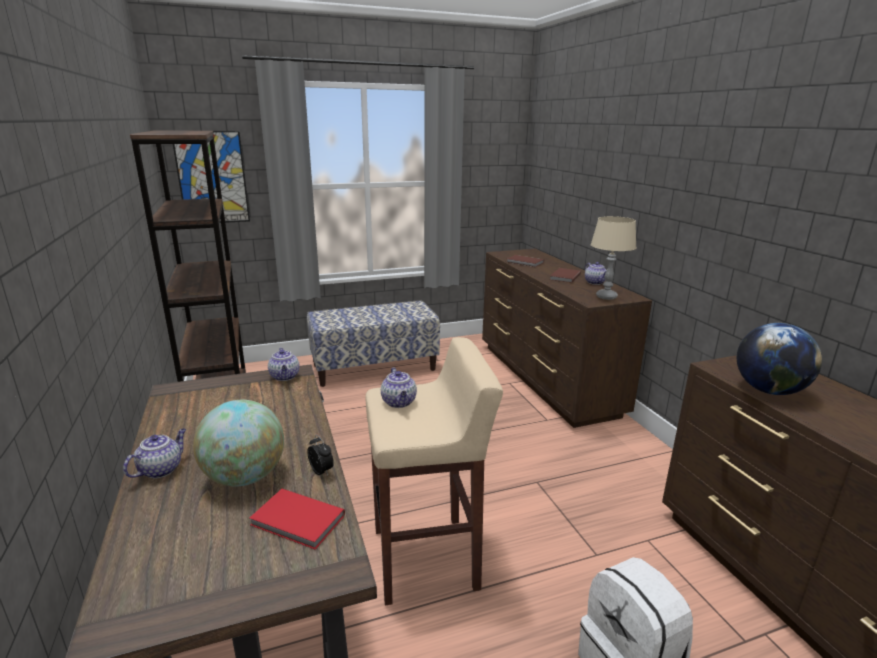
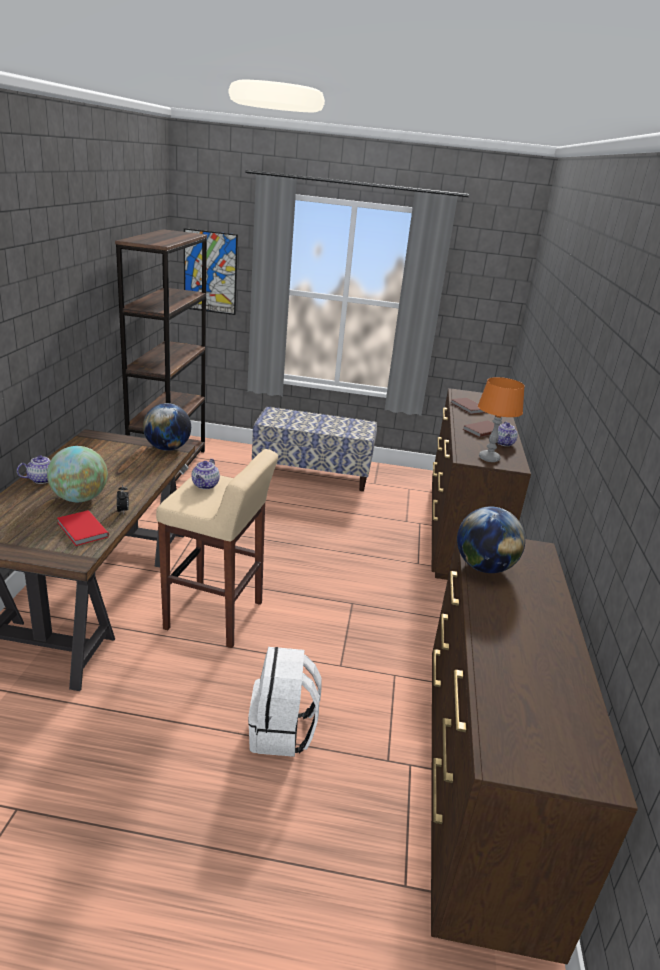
camera: 25 degrees right, 5 degrees up
(285, 377) = (167, 448): teapot -> globe
(606, 297) = (488, 458): beige table lamp -> orange table lamp

